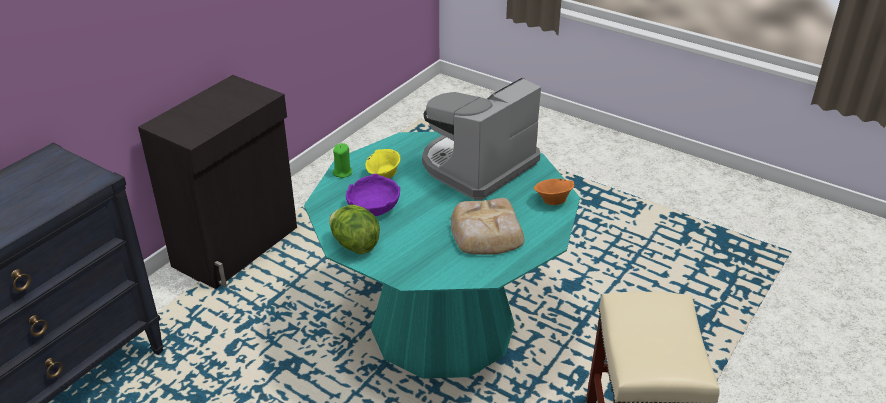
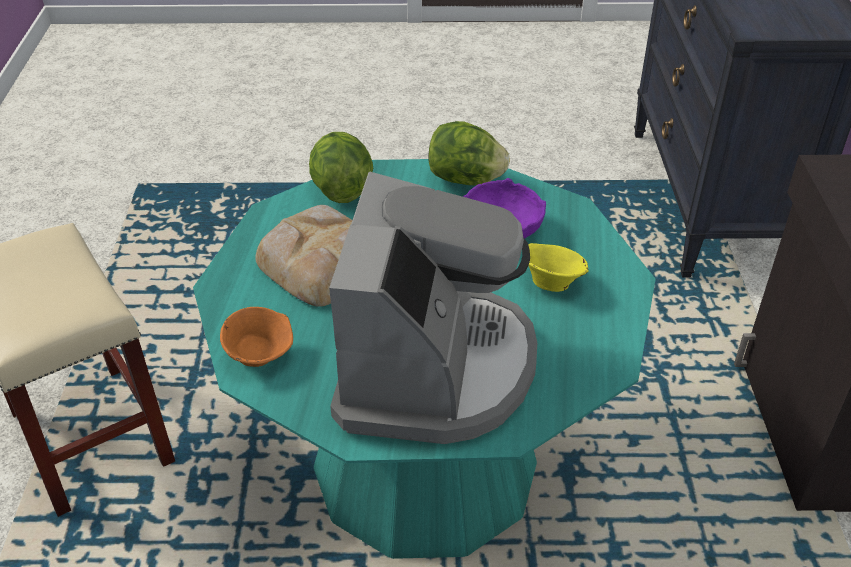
camera: 145 degrees right, 5 degrees up
(342, 172) = (611, 261): green candle -> none
(435, 272) = (340, 190): none -> lettuce

